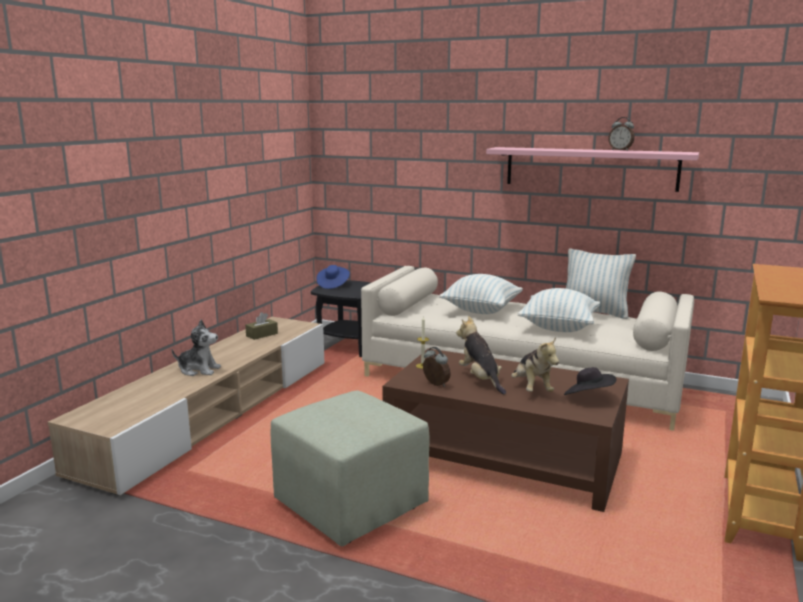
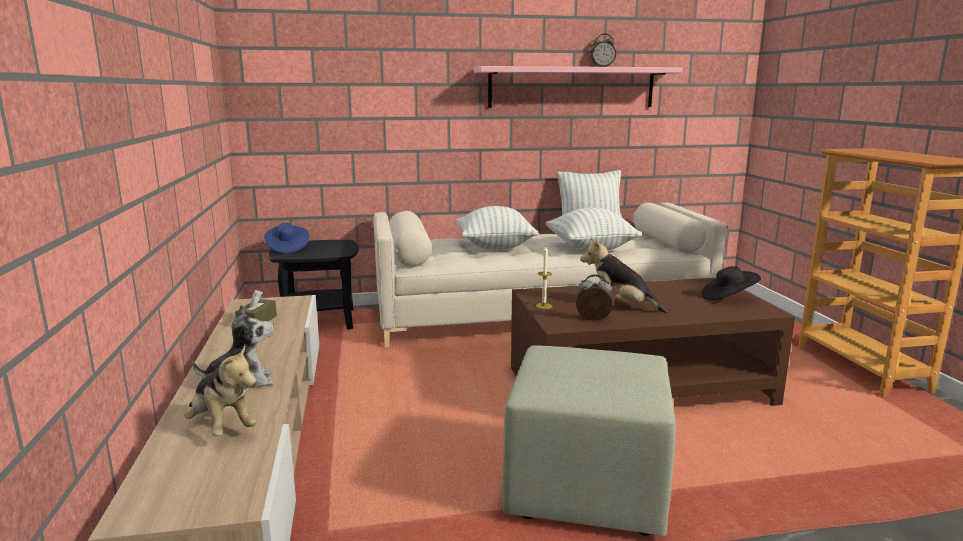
camera: 35 degrees left, 0 degrees up
(532, 388) = (675, 302): plush toy -> plush toy (222, 426)

